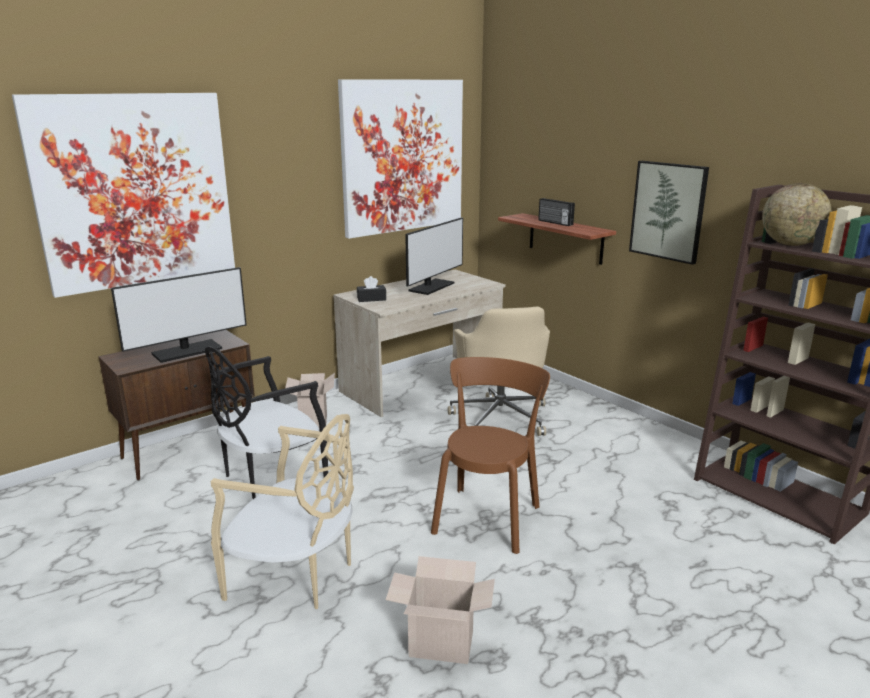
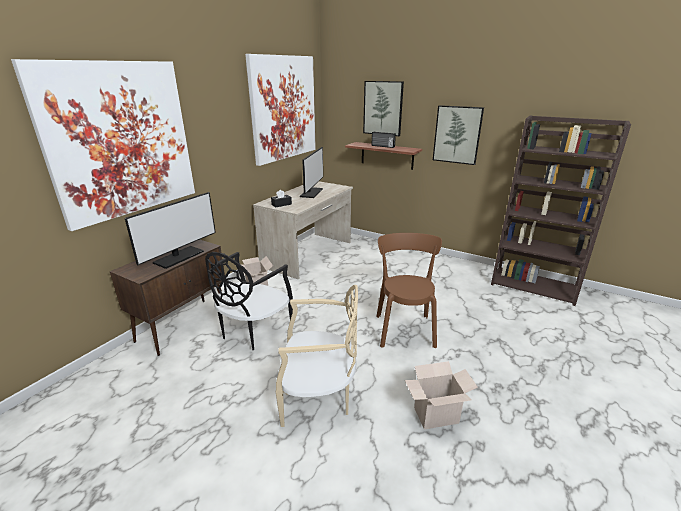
camera: 20 degrees left, 5 degrees up
(500, 417) = (368, 267): beige office chair -> none
(562, 161) = (383, 108): none -> picture
(790, 244) = (543, 149): globe -> none

